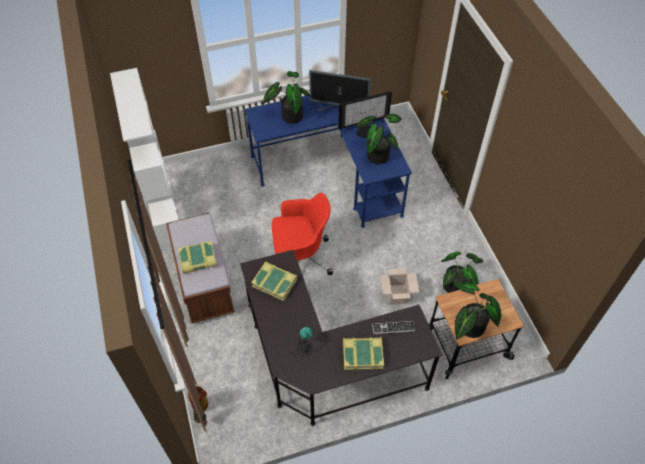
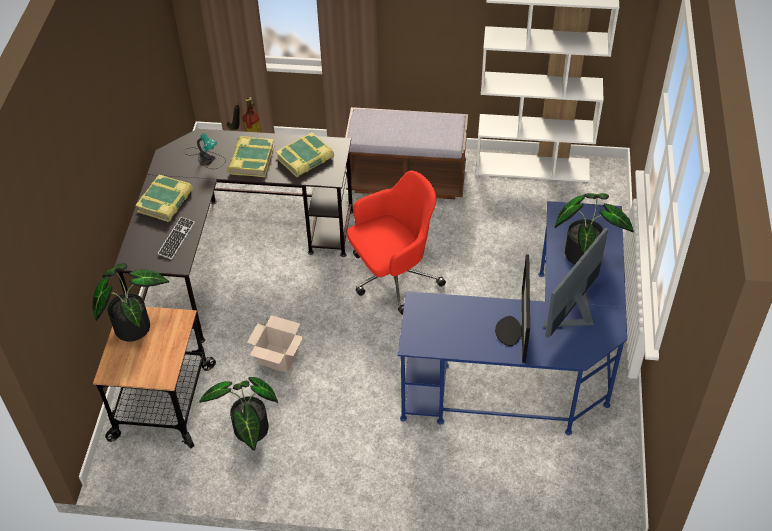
camera: 115 degrees right, 5 degrees down
(198, 260) = (393, 124): book -> book (251, 160)
(301, 258) = (393, 277): red office chair -> red office chair turned 135 degrees counterclockwise
(376, 154) = (455, 326): potted plant -> none

